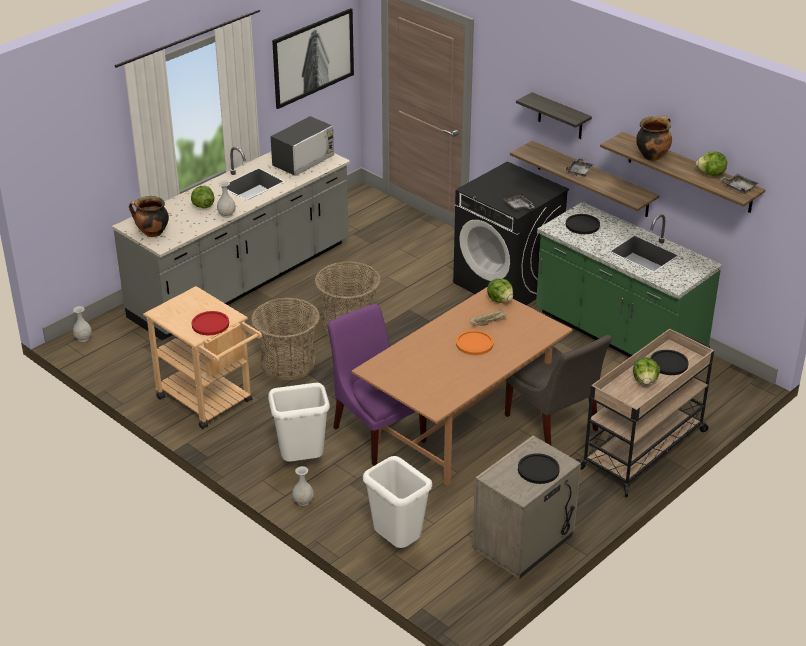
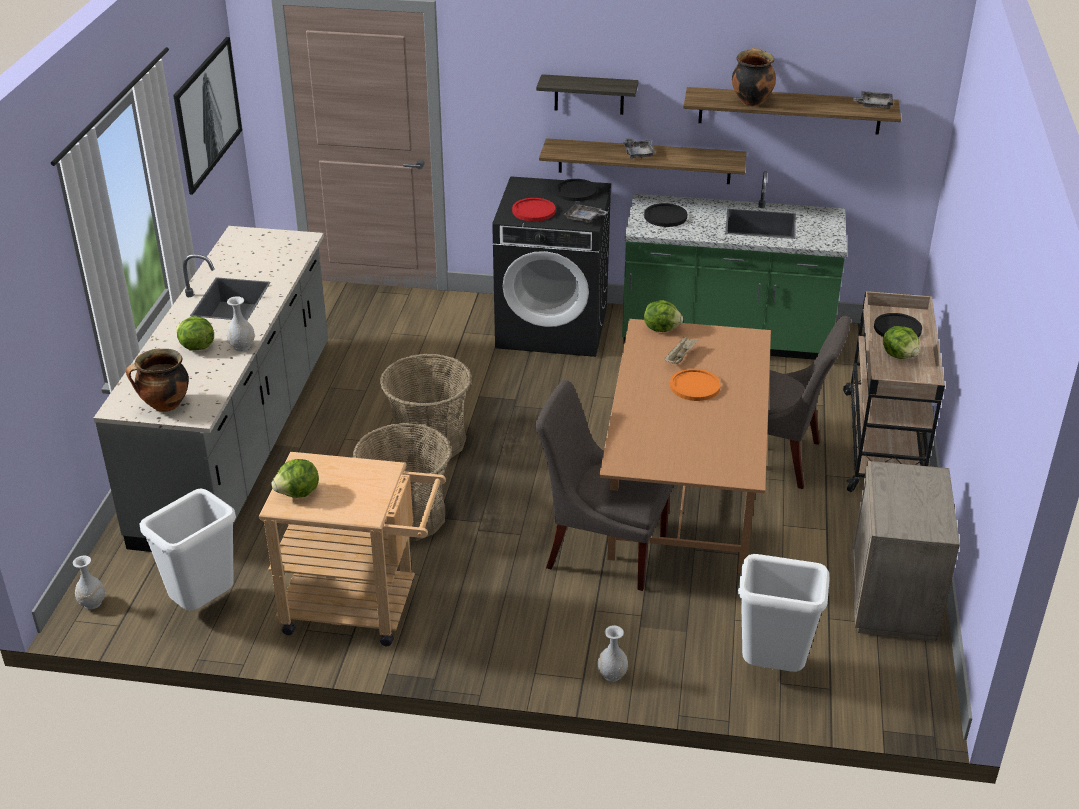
camera: 35 degrees left, 0 degrees up
(210, 324) = (370, 491): red plate -> red plate (533, 211)
(301, 462) = (556, 628): white trash can -> white trash can (203, 606)
(303, 161) = (266, 251): microwave -> none
(377, 431) = (601, 549): purple chair -> grey chair
(538, 469) = (921, 495): black plate -> black plate (575, 191)
(711, 174) = (831, 101): lettuce -> lettuce (298, 493)

